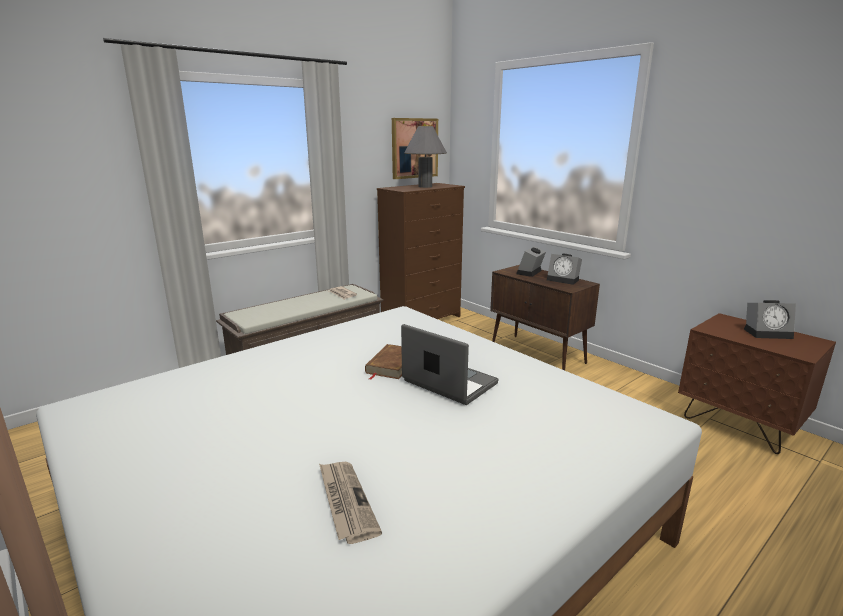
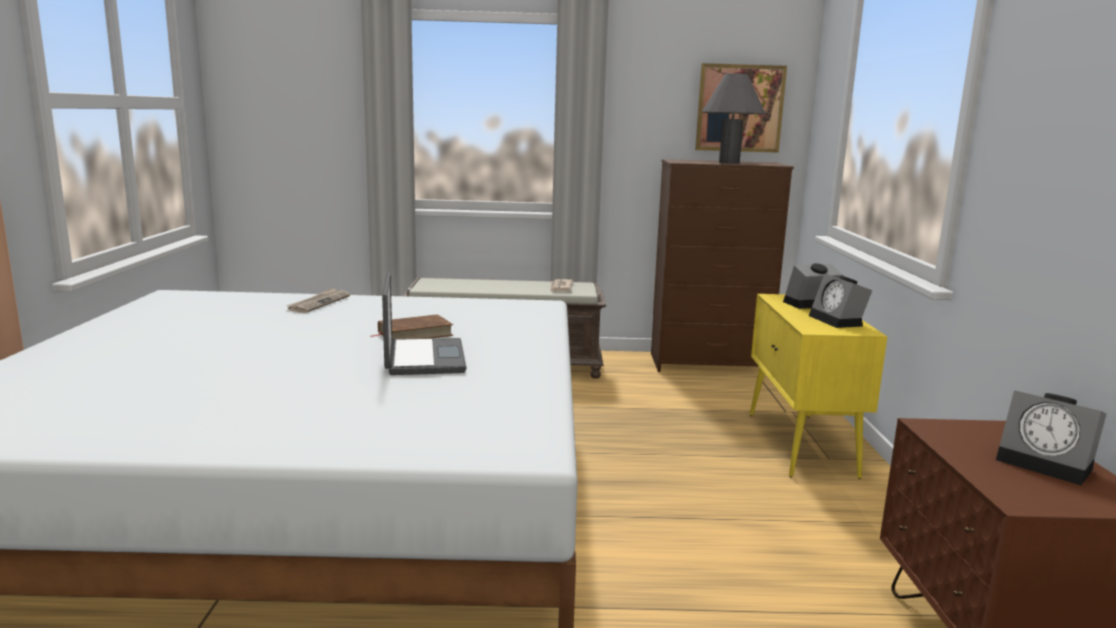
camera: 40 degrees right, 5 degrees down
(345, 501) = (160, 386): newspaper -> newspaper (319, 303)
(538, 354) = (801, 444): brown cabinet -> yellow cabinet

